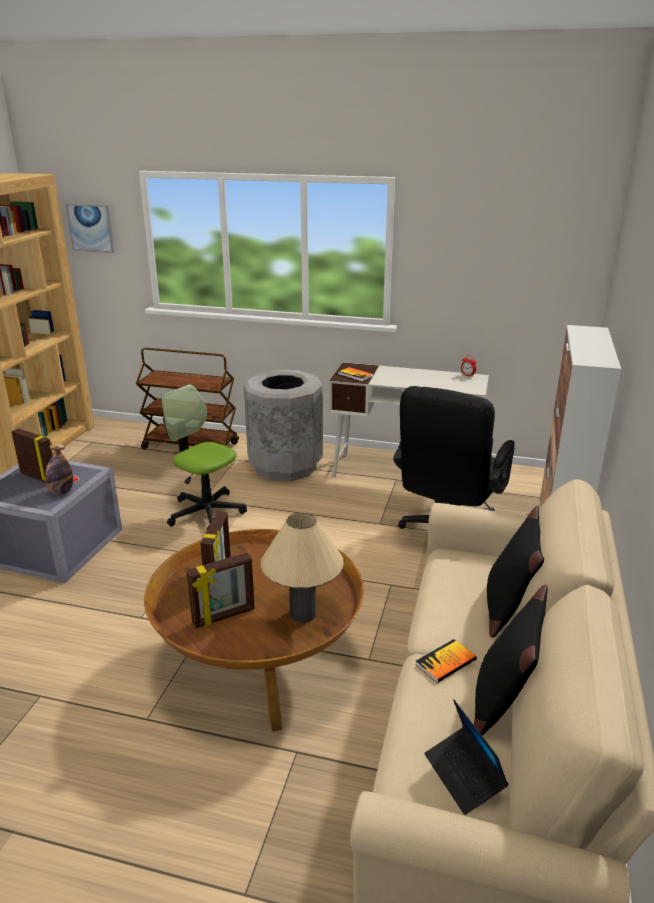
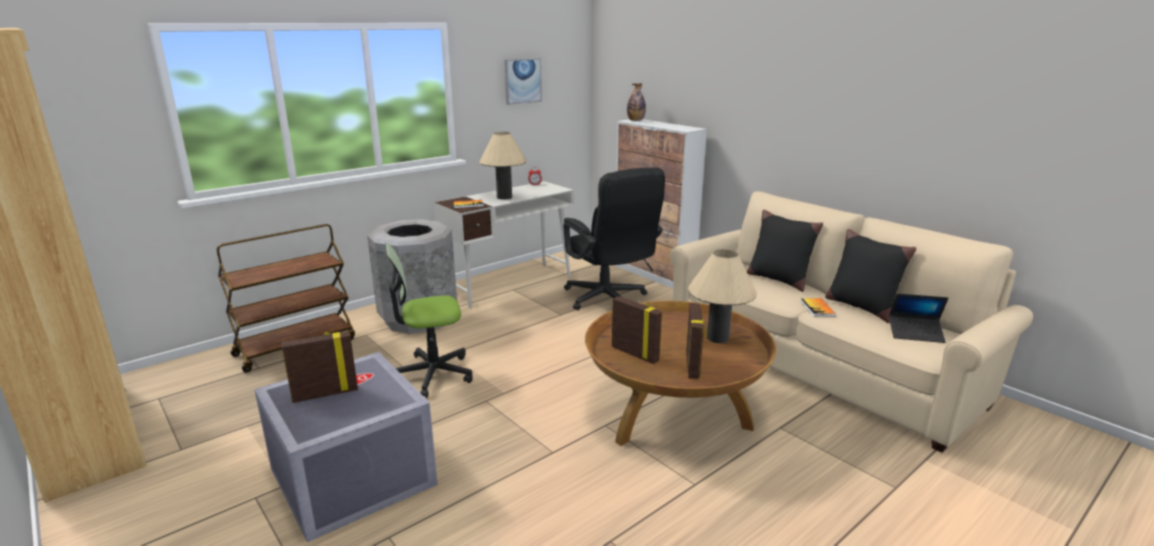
camera: 55 degrees left, 5 degrees down
(61, 492) = (385, 387): bottle -> bottle (636, 120)
(91, 228) = (66, 107): picture -> picture (522, 81)
(402, 378) = (504, 197): none -> beige table lamp

